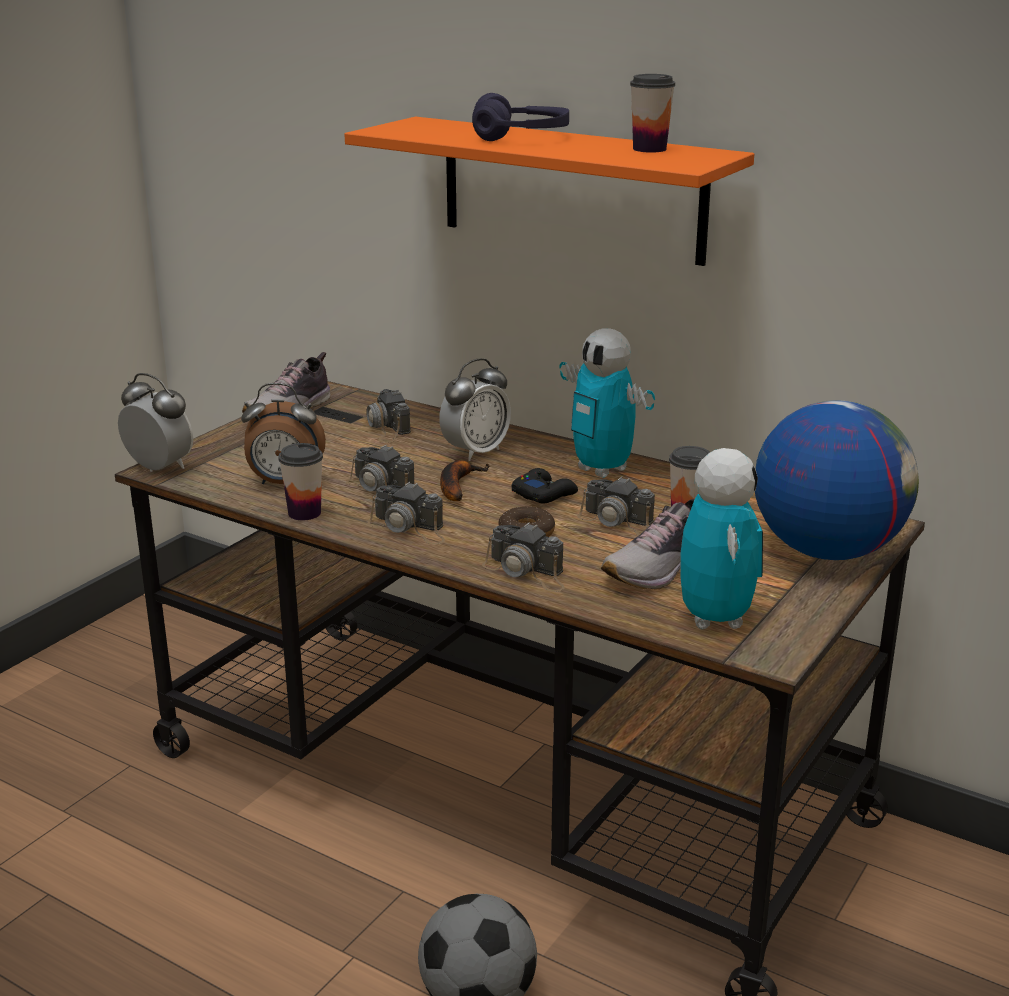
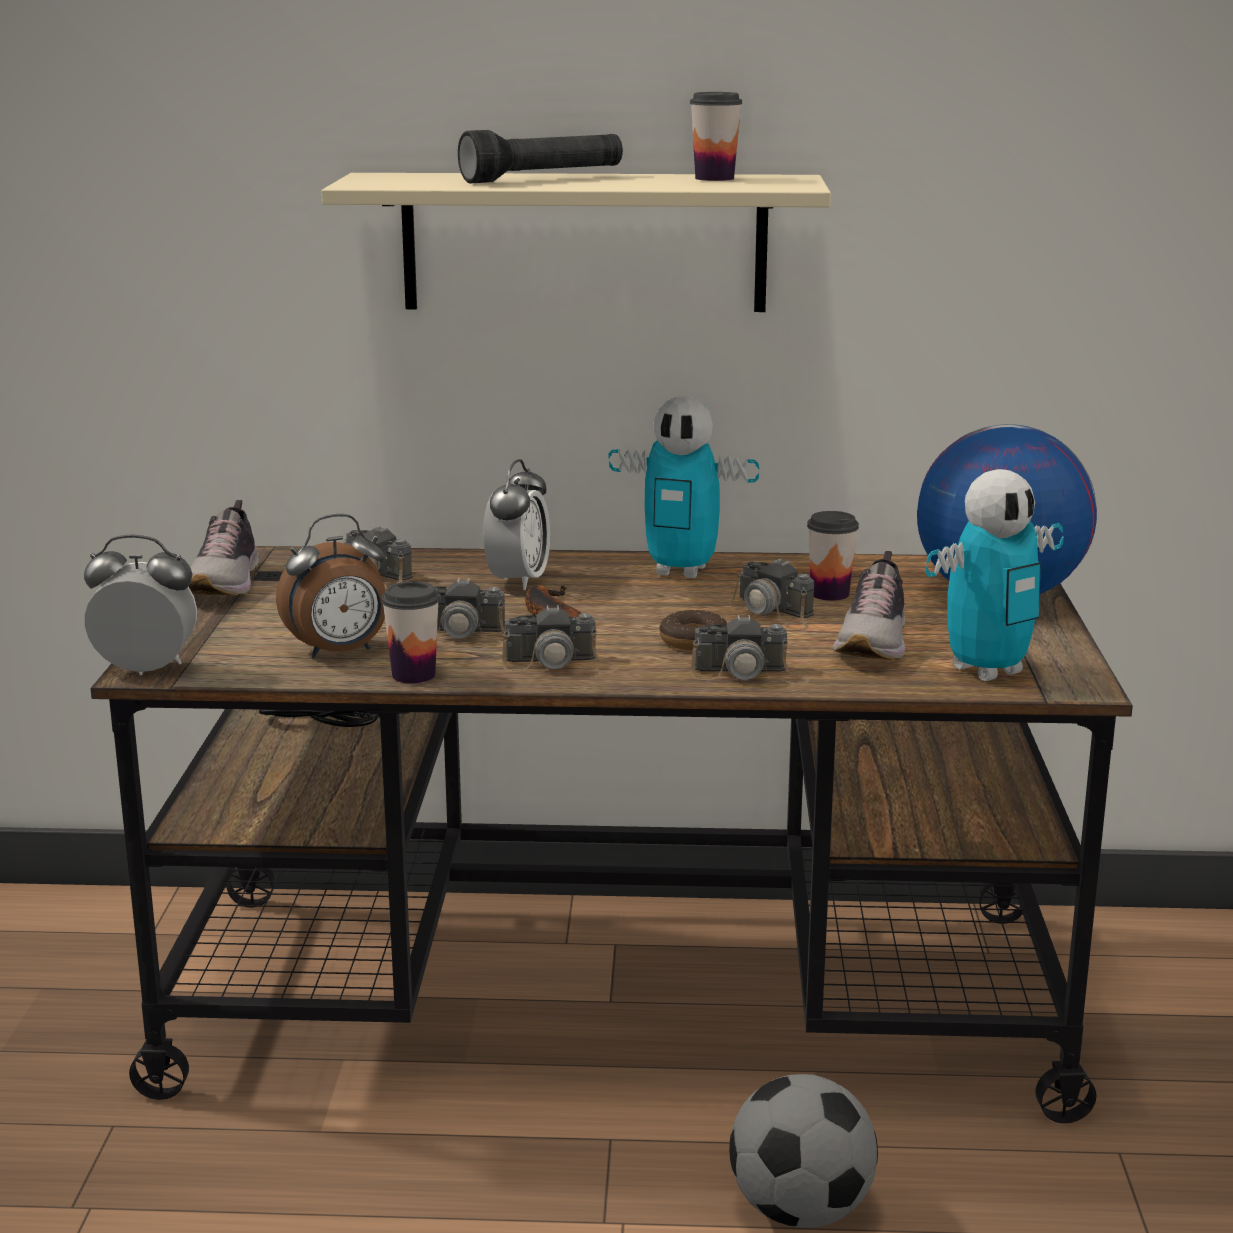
camera: 30 degrees left, 5 degrees down
(520, 136) = (543, 179): purple headphones -> black flashlight
(544, 494) = (655, 604): black game controller -> none
(571, 189) = (584, 242): orange shelf -> beige shelf
(620, 522) = (773, 612): camera -> camera turned 45 degrees clockwise
(715, 619) = (987, 670): toy robot -> toy robot turned 90 degrees clockwise

